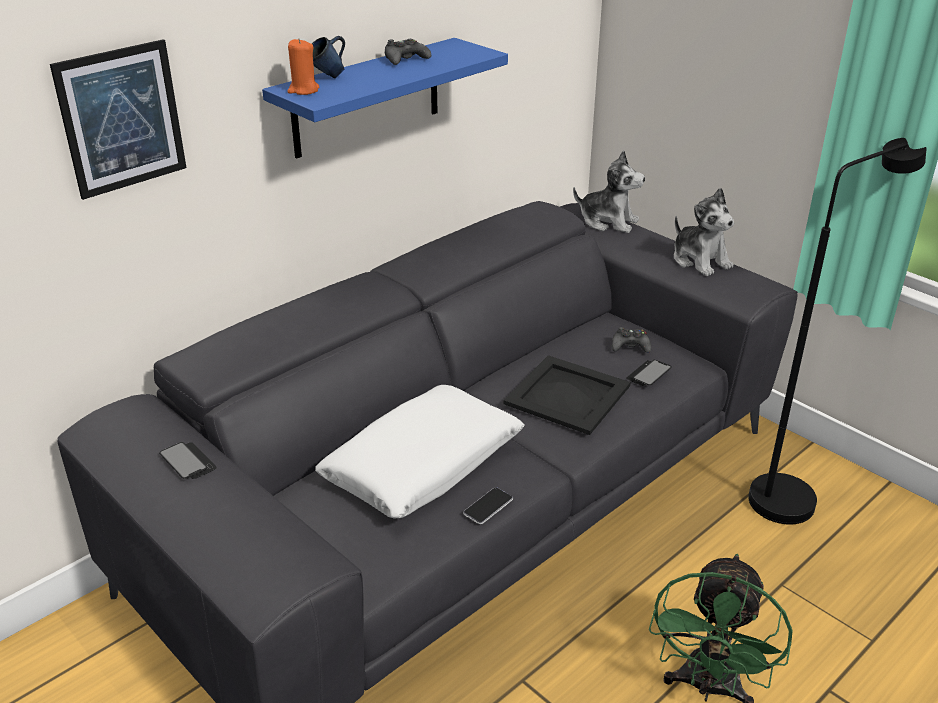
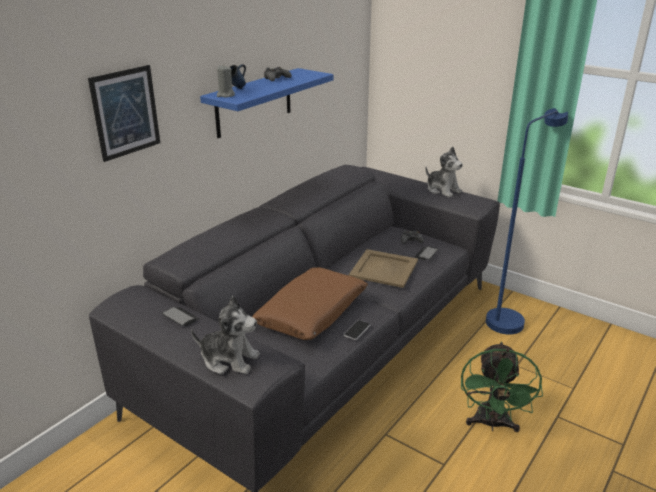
camera: 10 degrees left, 5 degrees down
(303, 90) = (225, 95): orange candle -> grey candle
(423, 465) = (312, 313): white pillow -> brown pillow
(567, 394) = (383, 268): black tray -> beige tray
(608, 222) = (384, 174): plush toy -> plush toy (229, 359)
(792, 493) = (509, 318): black floor lamp -> blue floor lamp

